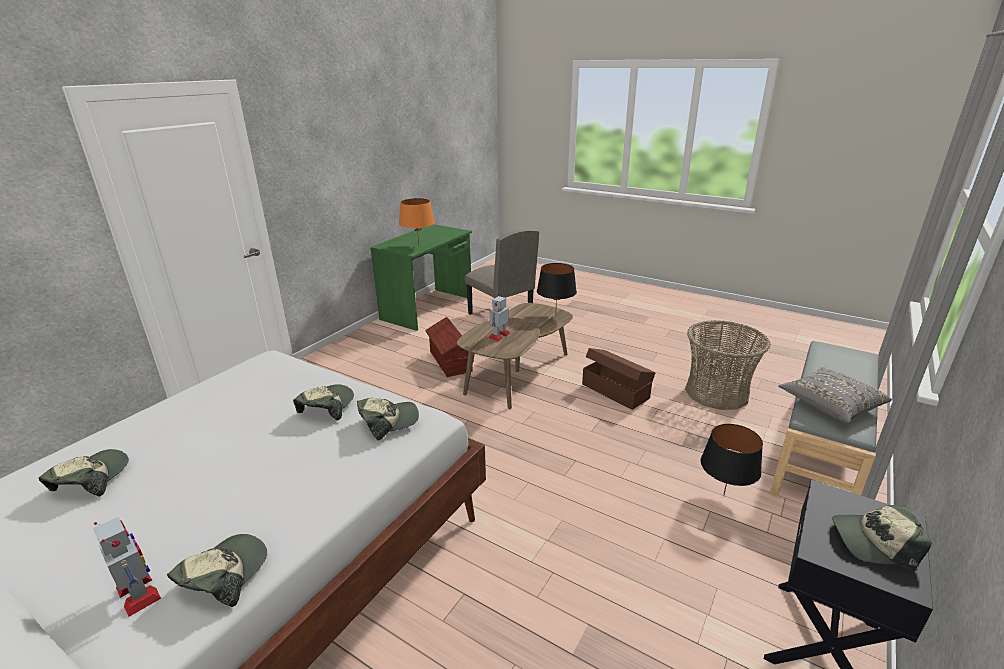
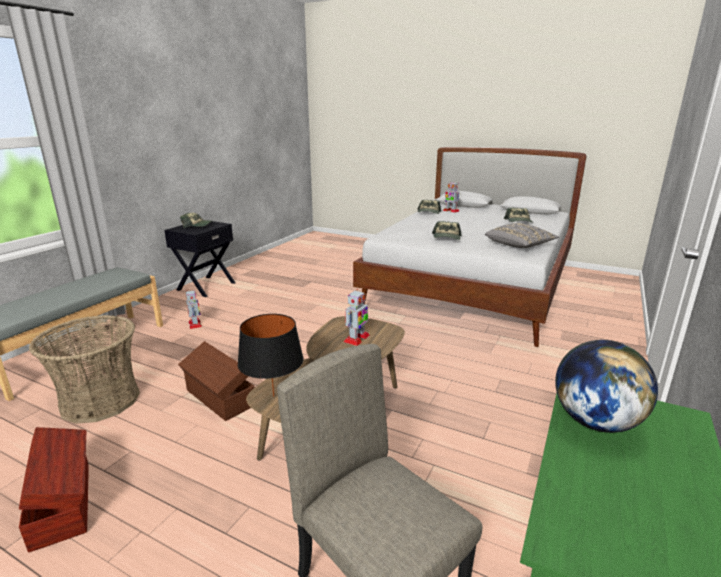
camera: 175 degrees right, 5 degrees down
(388, 421) = (404, 233): cap -> none
(418, 245) = (595, 422): orange table lamp -> globe
(449, 361) = (435, 435): brown storage box -> brown storage box (63, 502)
(723, 494) = (195, 324): black table lamp -> toy robot
(830, 405) = (104, 280): grey pillow -> grey pillow (519, 246)

